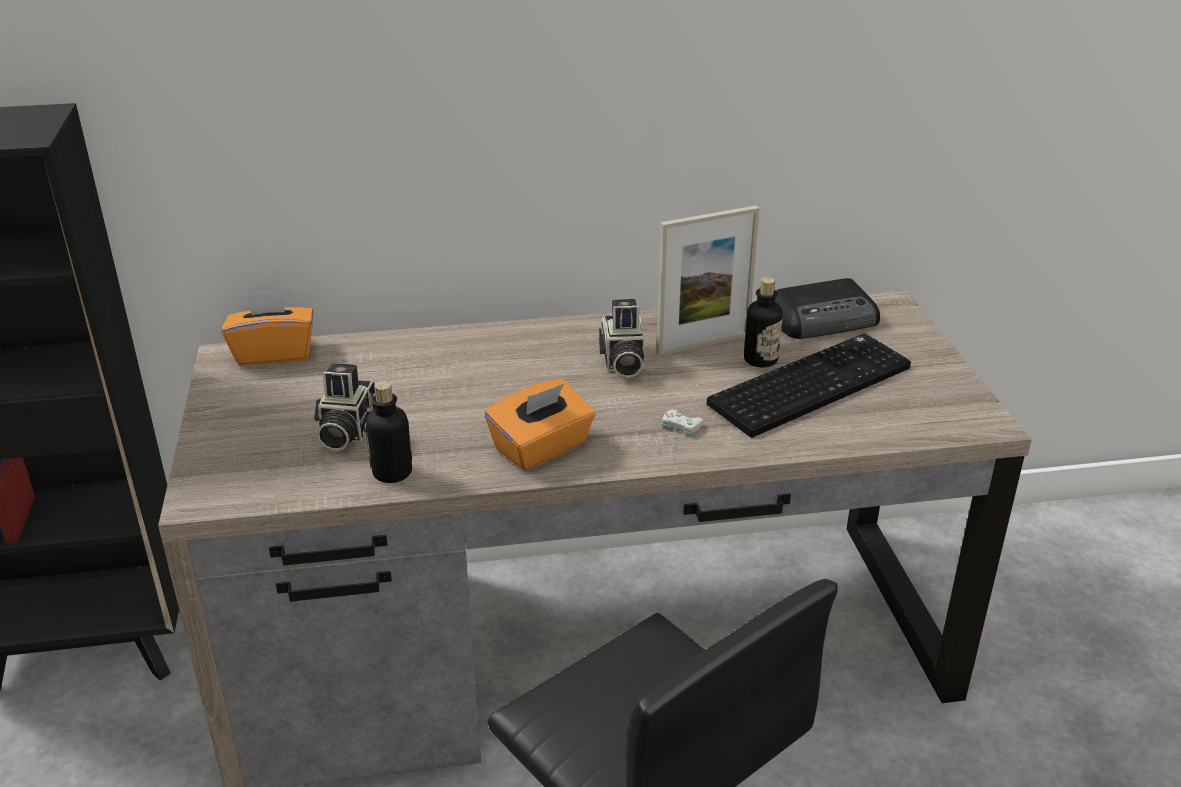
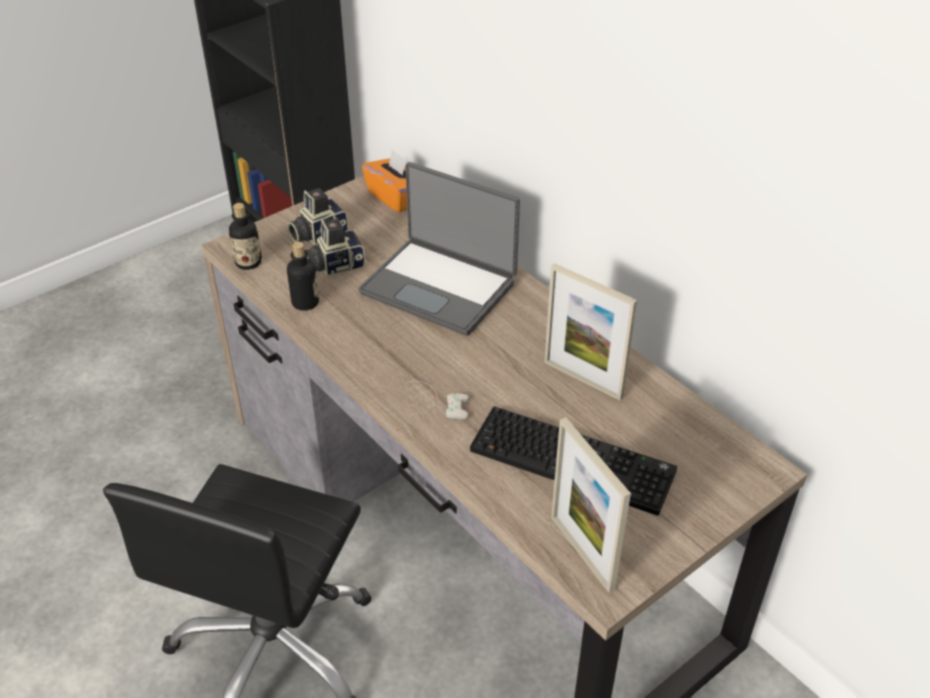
camera: 60 degrees right, 10 degrees up
(473, 375) = (440, 286): none -> laptop
(542, 448) = (377, 353): orange tissue box -> none
(621, 362) = (517, 347): camera -> camera (317, 234)
(760, 360) = (588, 419): bottle -> bottle (248, 262)
(824, 319) = (693, 436): radio -> none
(932, 420) = (582, 553): none -> picture frame

